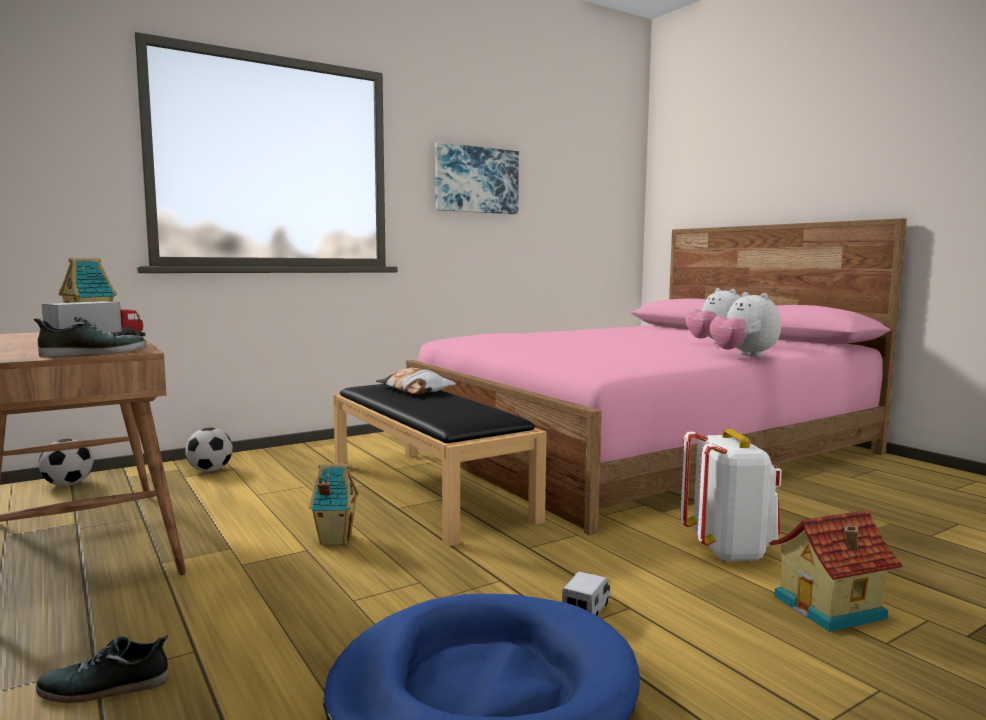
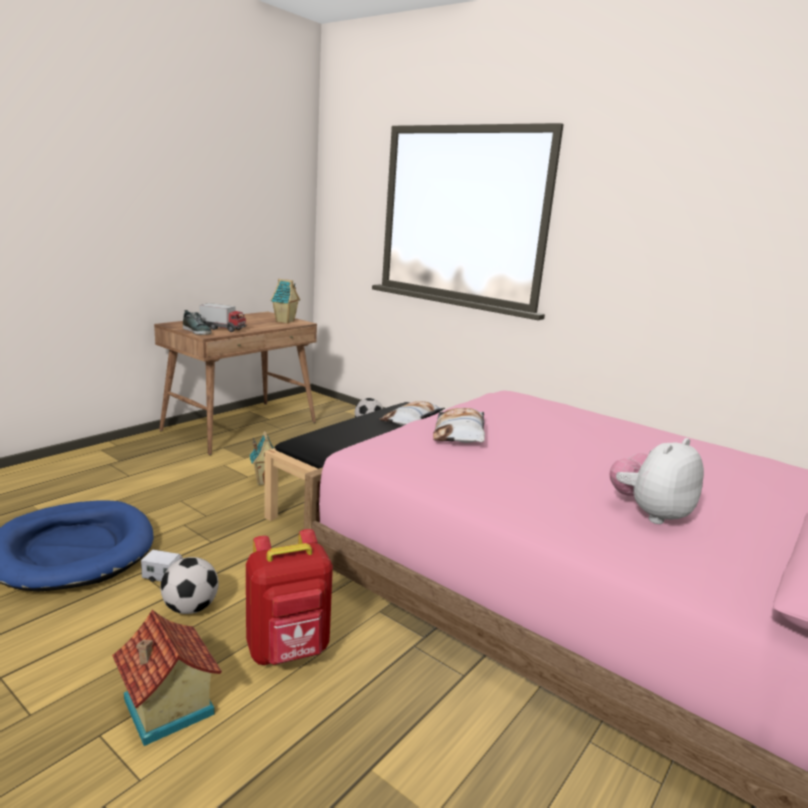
camera: 70 degrees right, 10 degrees up
(68, 484) = (322, 403): football -> football (191, 608)
(104, 687) = (101, 466): shoe -> none
(476, 180) = (655, 232): picture -> none
(562, 352) = (460, 433): none -> pillow
(728, 551) = (289, 651): white backpack -> red backpack
(743, 355) = (545, 525): plush toy -> none

